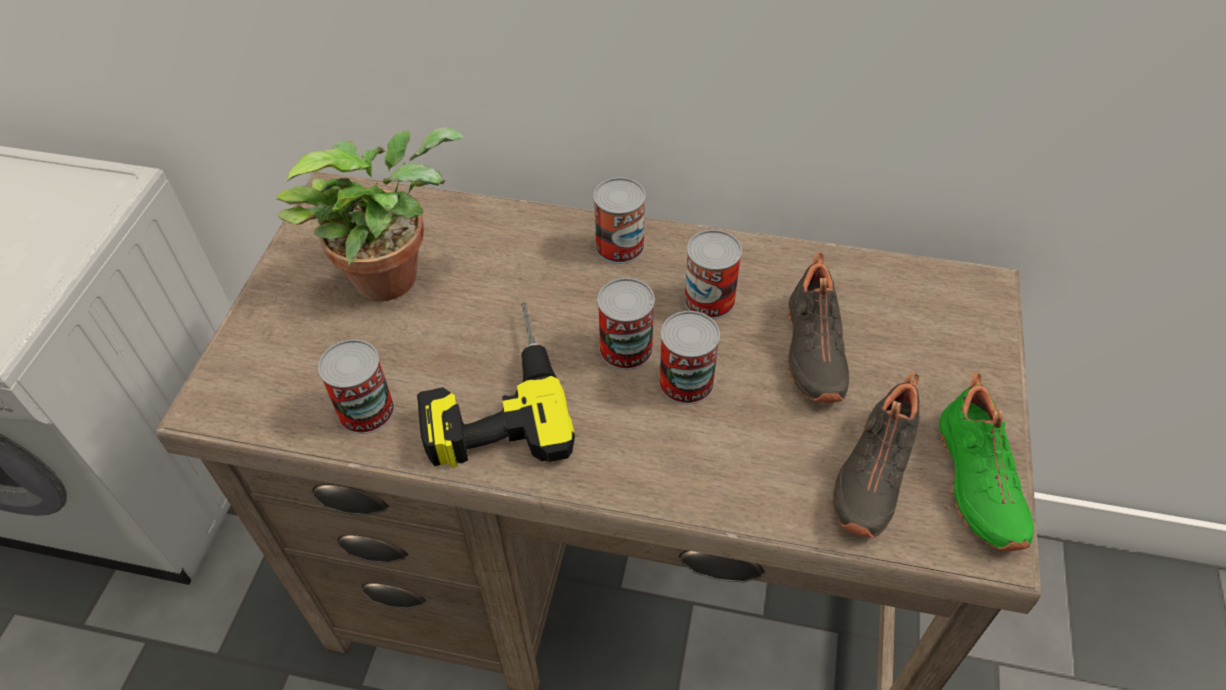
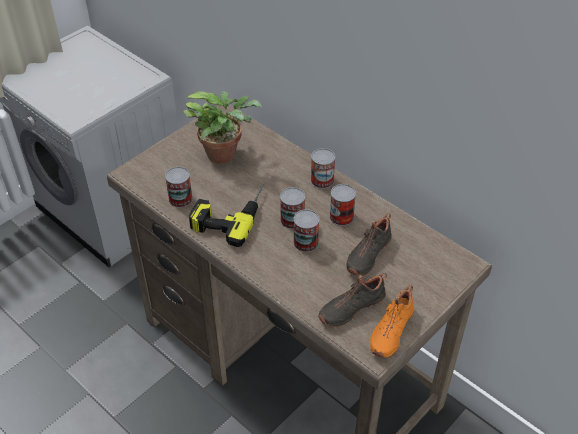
camera: 30 degrees right, 5 degrees down
(976, 481) = (390, 330): green shoe -> orange shoe

